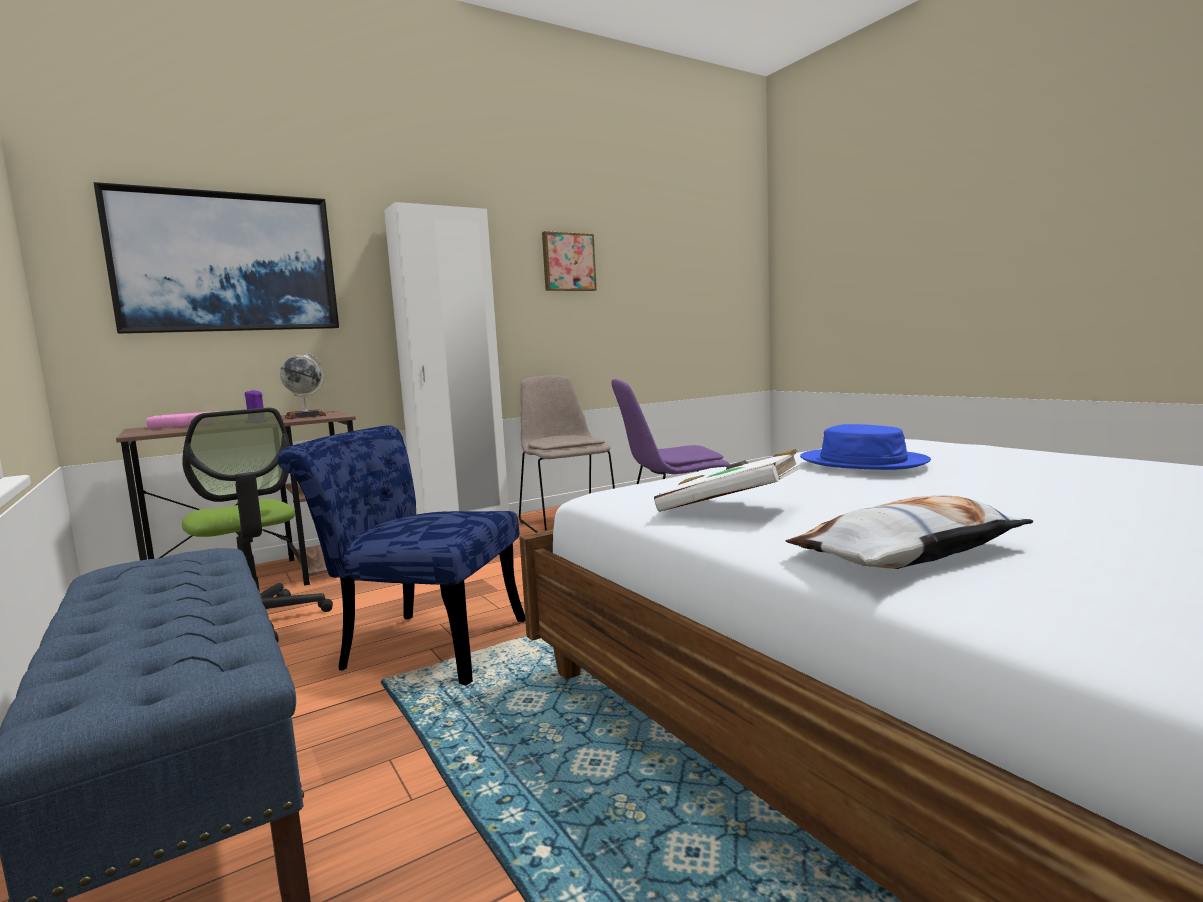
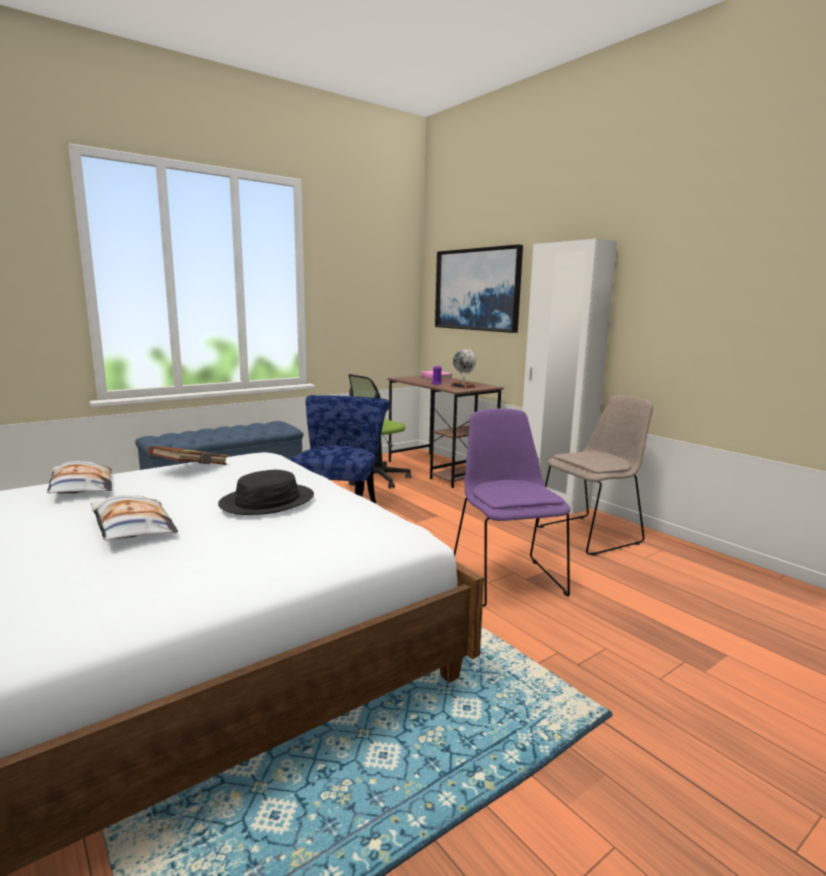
camera: 85 degrees right, 5 degrees up
(568, 262) = (713, 278): picture -> none
(728, 509) = (191, 469): white book -> brown book
(863, 461) = (267, 501): blue hat -> black hat
(1026, 491) = (132, 527): none -> pillow

